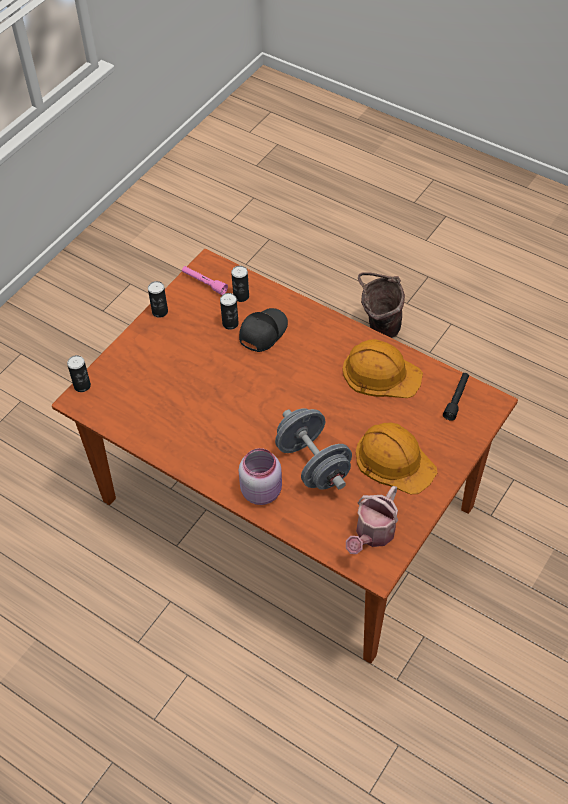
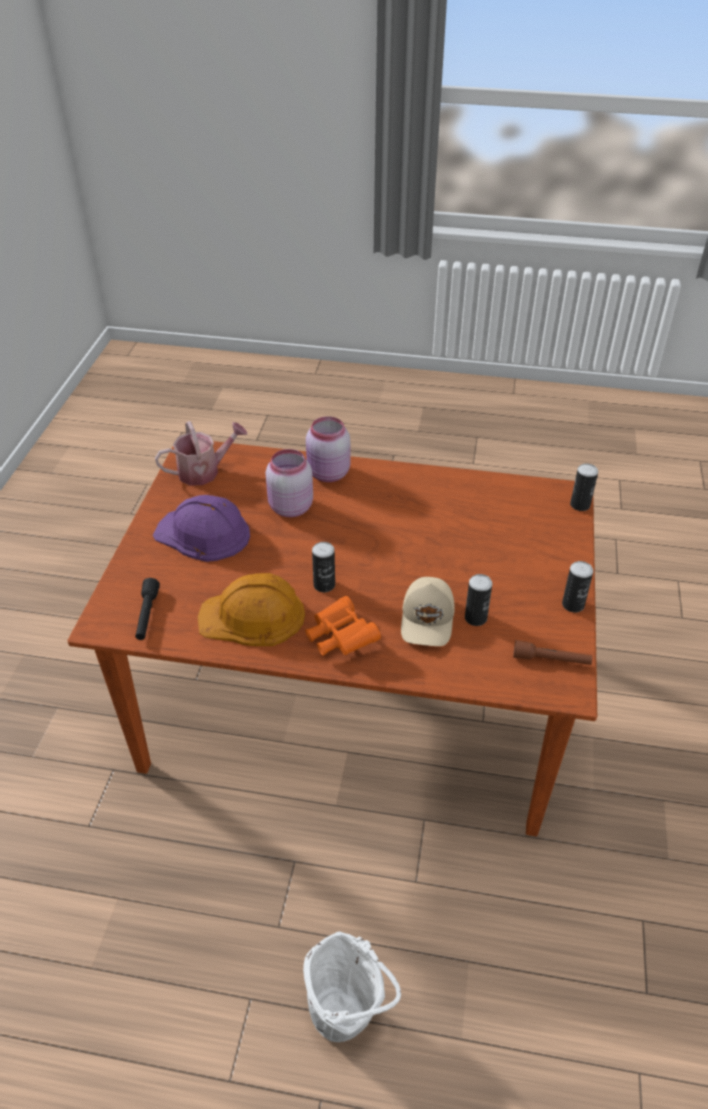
camera: 155 degrees right, 10 degrees down
(204, 283) = (551, 660): pink flashlight -> brown flashlight
(241, 296) = (488, 658): can -> can (324, 585)
(262, 332) = (428, 620): black cap -> beige cap
(313, 464) = (289, 507): grey dumbbell -> pink jar
(328, 338) = (340, 638): none -> orange binoculars
(372, 535) = (204, 471): watering can -> watering can turned 60 degrees clockwise
(379, 328) = (348, 1016): brown bucket -> white bucket
(394, 460) = (203, 534): orange hard hat -> purple hard hat

